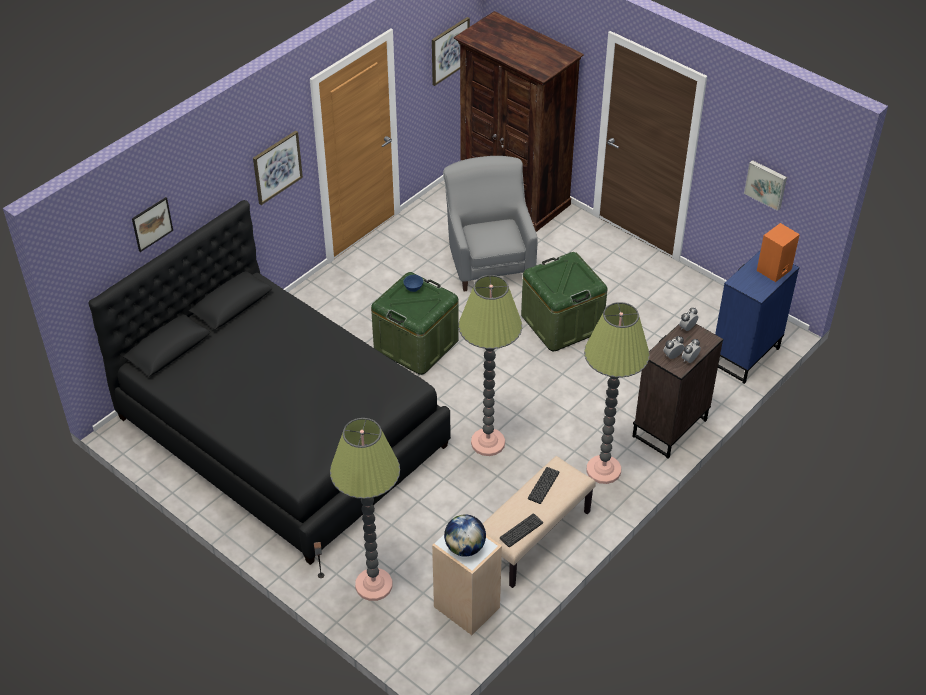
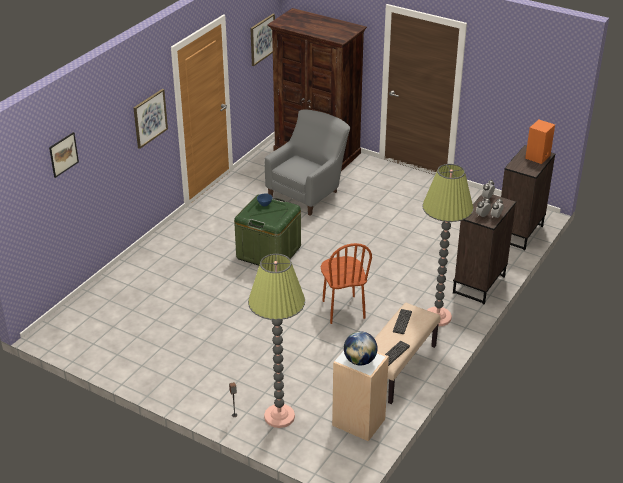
camera: 10 degrees left, 10 degrees down
(282, 431) = (177, 320): black bed -> none
(488, 259) = (309, 192): grey armchair -> grey armchair turned 60 degrees clockwise
(488, 443) = (343, 309): floor lamp -> brown chair
(562, 323) = (376, 227): green storage box -> none
(744, 356) = (519, 233): blue dresser -> brown dresser
(766, 184) = (519, 99): picture -> none

